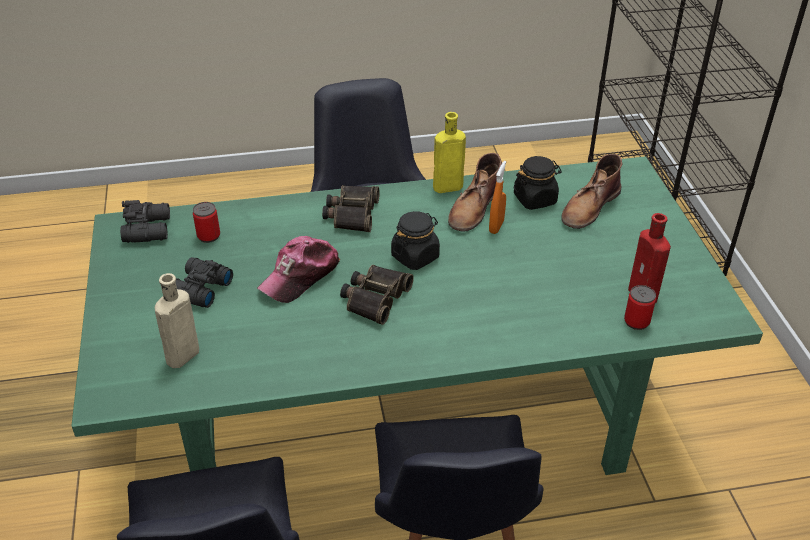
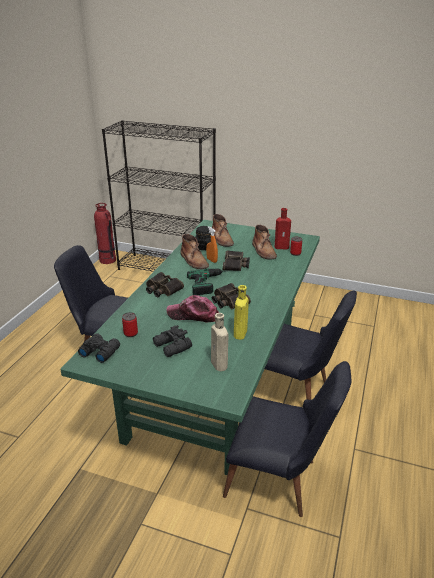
camera: 60 degrees left, 10 degrees down
(300, 276) = (193, 315): cap -> cap turned 120 degrees clockwise
(415, 256) = (211, 283): black jar -> power drill
(445, 187) = (171, 262): yellow bottle -> yellow bottle (240, 334)
(508, 260) = (235, 265): none -> binoculars
(599, 275) = (263, 251): none -> brown boot
(600, 145) = (107, 260): none -> fire extinguisher

